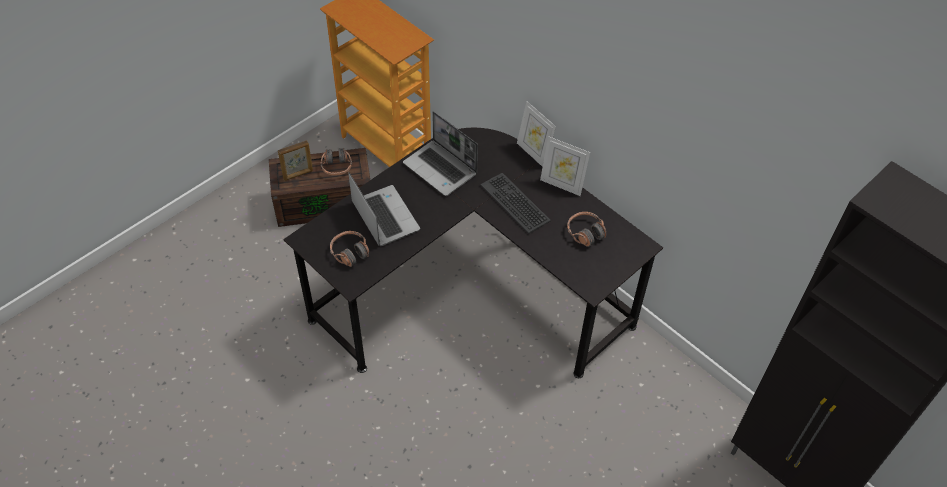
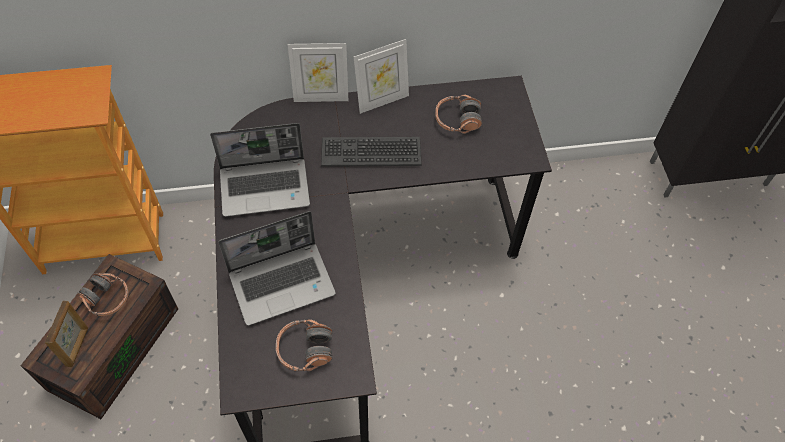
camera: 55 degrees left, 5 degrees up
(384, 216) = (283, 282): laptop -> laptop turned 150 degrees clockwise

